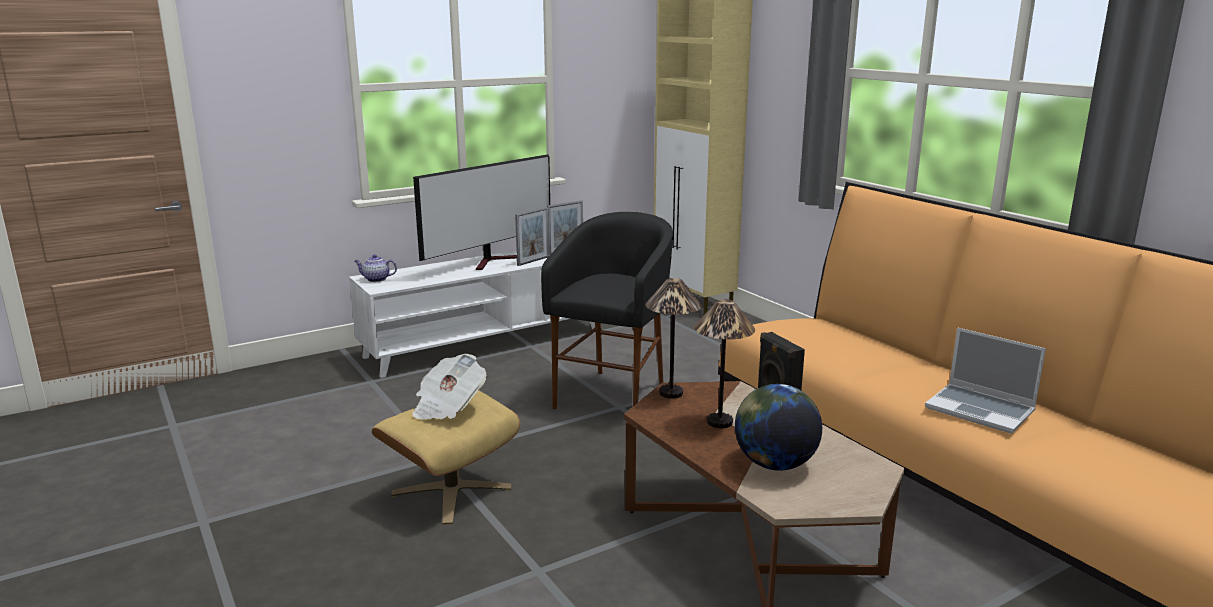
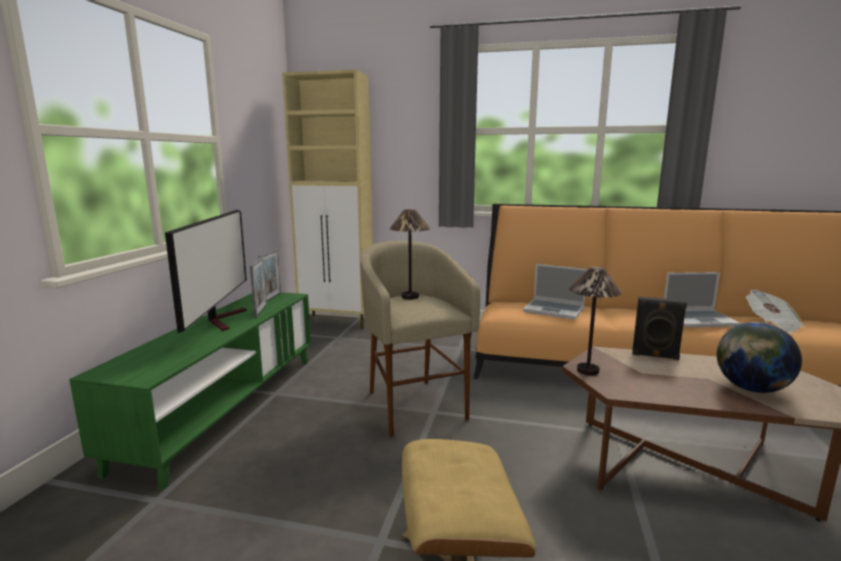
camera: 45 degrees left, 5 degrees down
(376, 279) = (119, 371): teapot -> none
(448, 406) = (453, 468): newspaper -> newspaper (772, 324)
(484, 343) = (225, 407): white tv stand -> green tv stand
(613, 396) = (413, 405): black stool -> beige stool
(720, 422) = (661, 377): table lamp -> table lamp (410, 297)
(821, 342) = (554, 310): none -> laptop

